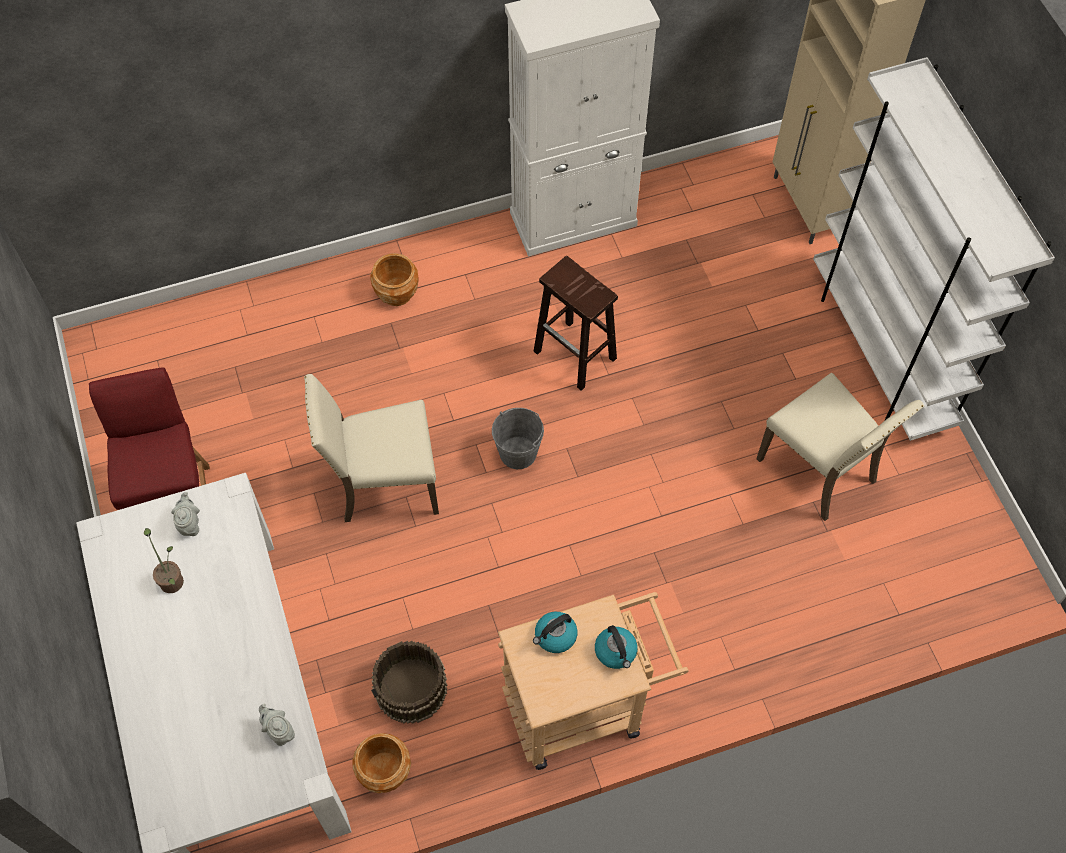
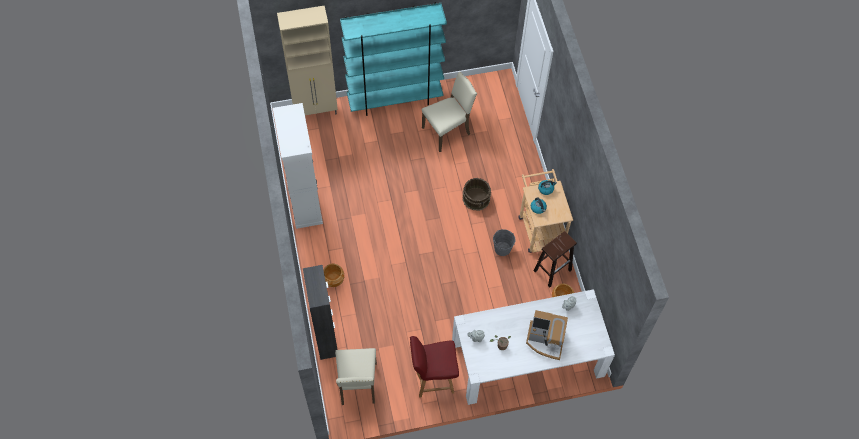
camera: 85 degrees left, 0 degrees up
(184, 681) = (545, 340): none -> coffee machine
(262, 297) = (326, 339): none -> black cabinet
(384, 484) = (434, 292): beige chair -> beige chair (357, 385)
(411, 689) = (528, 288): brown bucket -> brown bucket (476, 198)
(518, 452) = (425, 238): grey bucket -> grey bucket (502, 248)
(576, 355) = (379, 211): brown stool -> brown stool (552, 270)
(881, 351) = (395, 99): white bookcase -> turquoise bookcase

